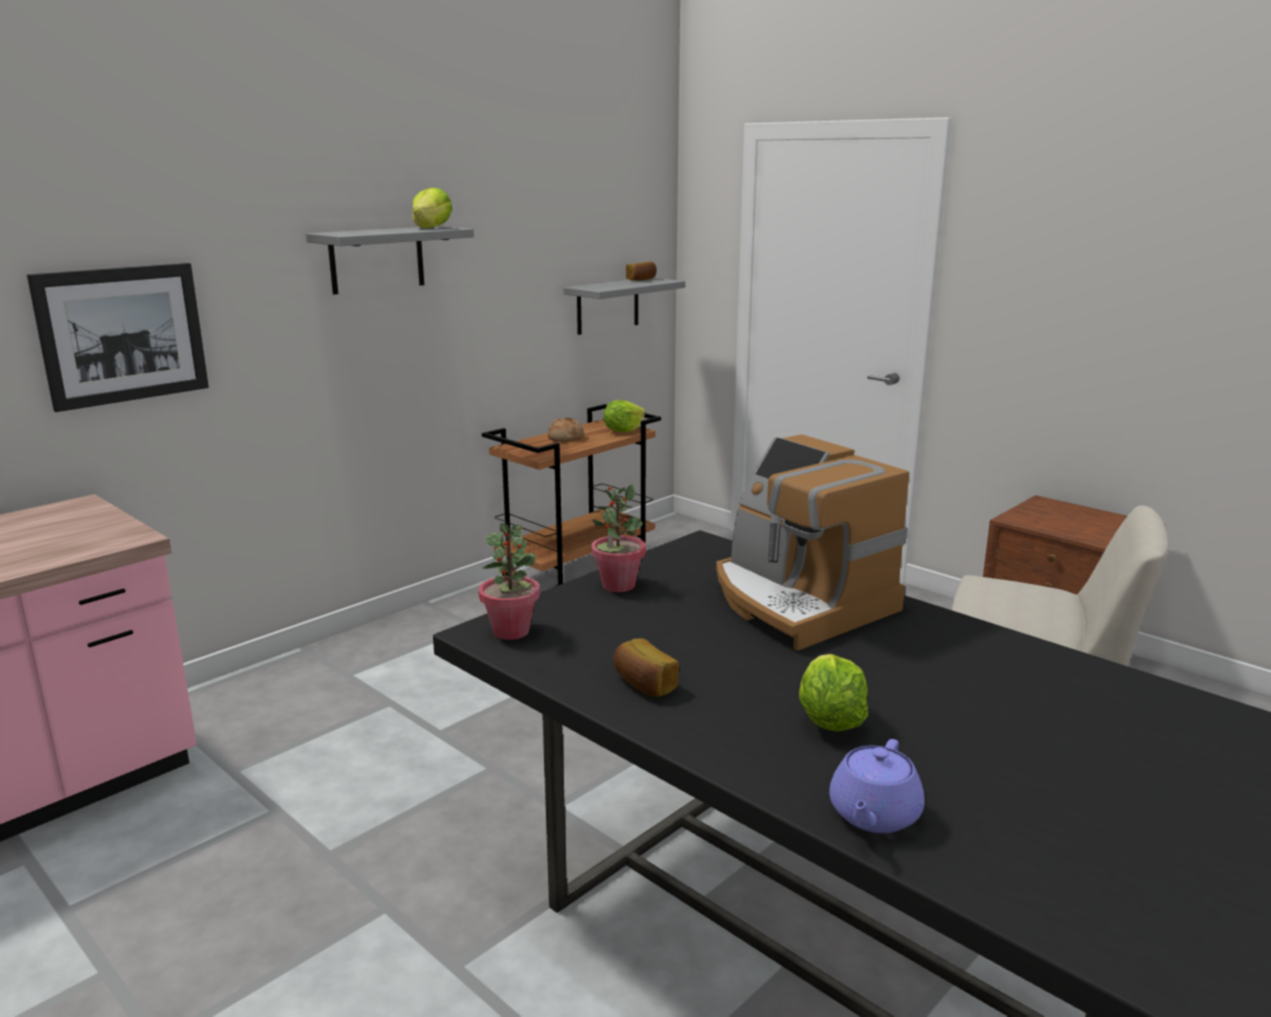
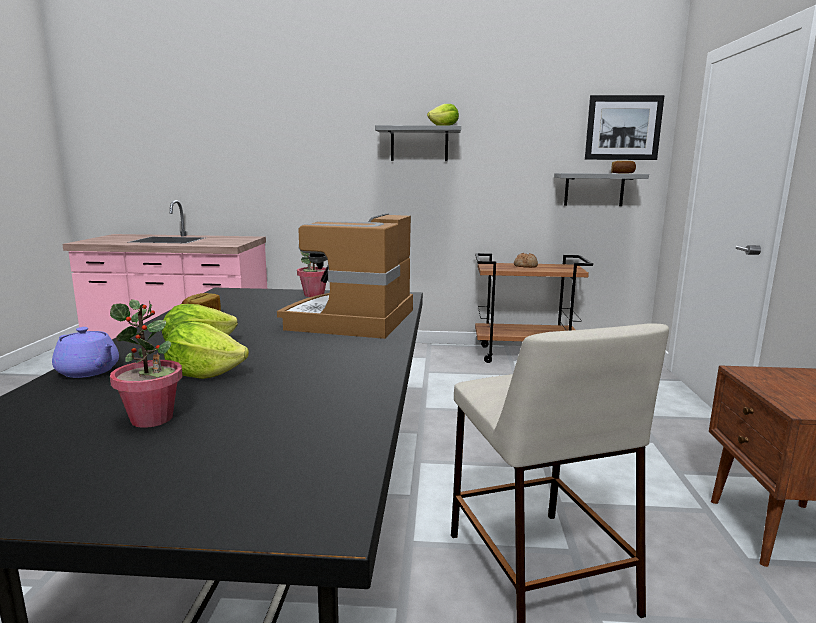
camera: 50 degrees right, 5 degrees down
(123, 334) = (286, 168): picture -> picture (623, 128)
(511, 631) = (232, 293): potted plant -> potted plant (152, 419)
(623, 431) = (567, 269): lettuce -> lettuce (204, 374)
(873, 815) = (89, 371): purple teapot -> purple teapot turned 135 degrees counterclockwise

